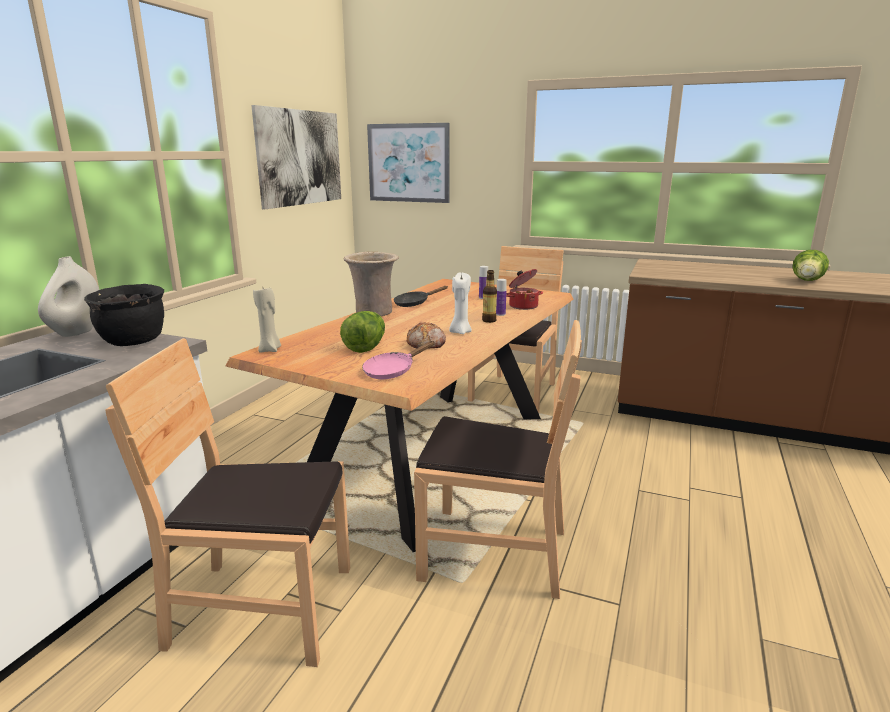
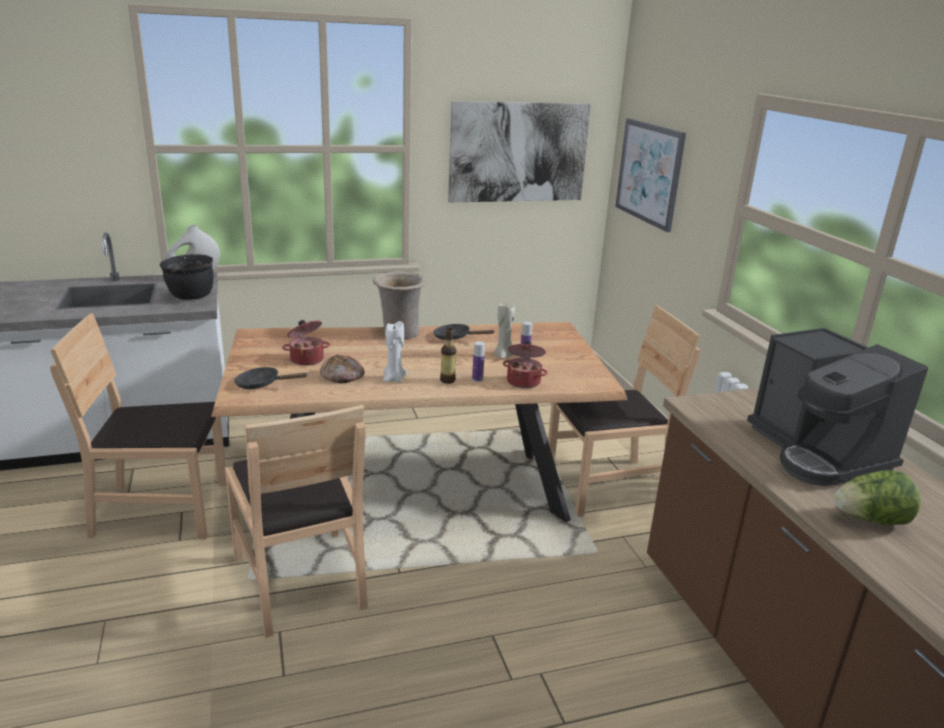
camera: 50 degrees right, 5 degrees up
(263, 608) = (161, 510): brown chair -> brown chair turned 60 degrees counterclockwise
(270, 350) = (263, 334): beige candle -> beige candle (504, 355)
(366, 347) = (306, 359): lettuce -> cooking pot
(393, 371) = (262, 384): pink frying pan -> black frying pan
(727, 272) = (817, 452): none -> coffee machine

